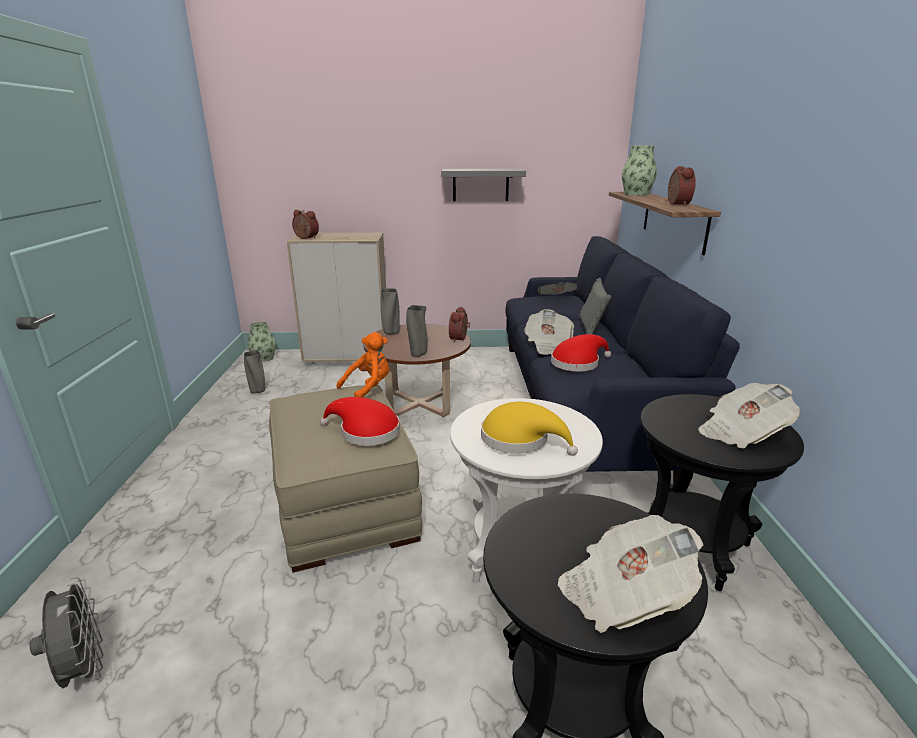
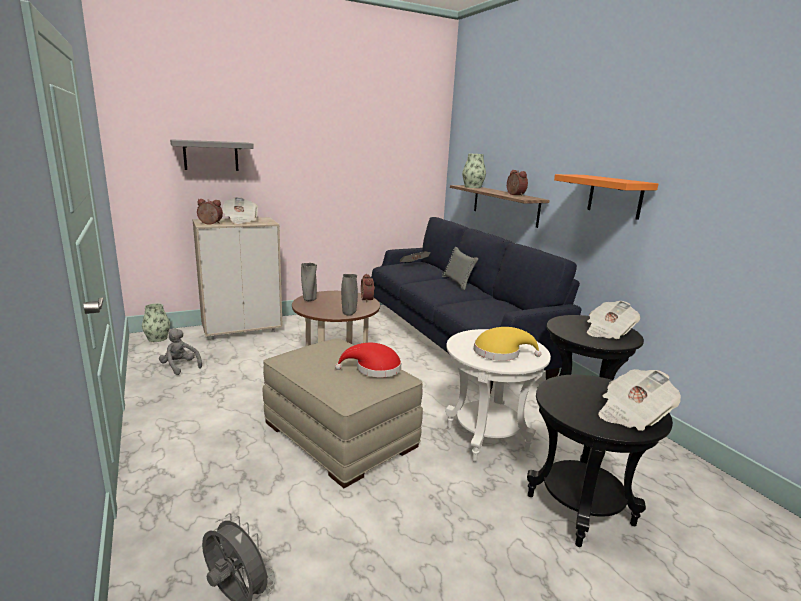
camera: 25 degrees left, 5 degrees down
(258, 391) = (180, 367): grey vase -> grey plush toy
(369, 388) = (340, 340): orange plush toy -> none
(480, 185) = (347, 178): grey shelf -> grey shelf (211, 155)
(548, 345) = (439, 297): newspaper -> newspaper (240, 220)
(577, 363) = (473, 306): red hat -> none
(802, 205) = (615, 196): none -> orange shelf

